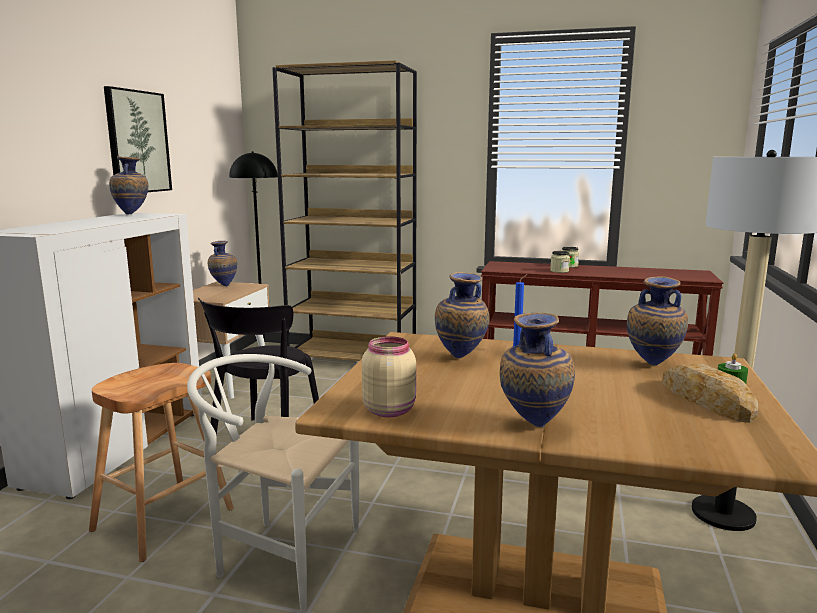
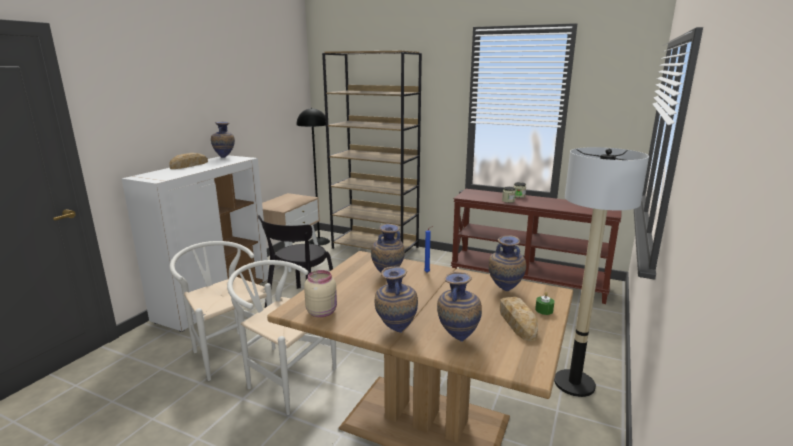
camera: 10 degrees right, 5 degrees up
(78, 221) = (189, 165): none -> bread
(137, 142) = (231, 108): picture -> none
(163, 520) = (227, 350): brown stool -> white chair
(223, 286) = (289, 197): vase -> vase (457, 339)

